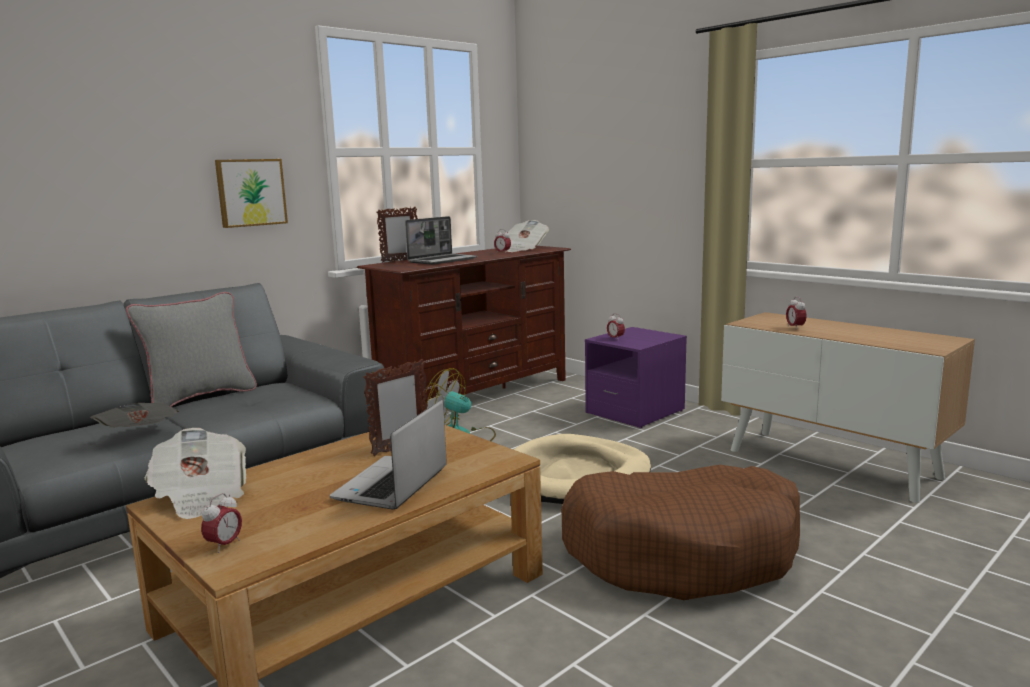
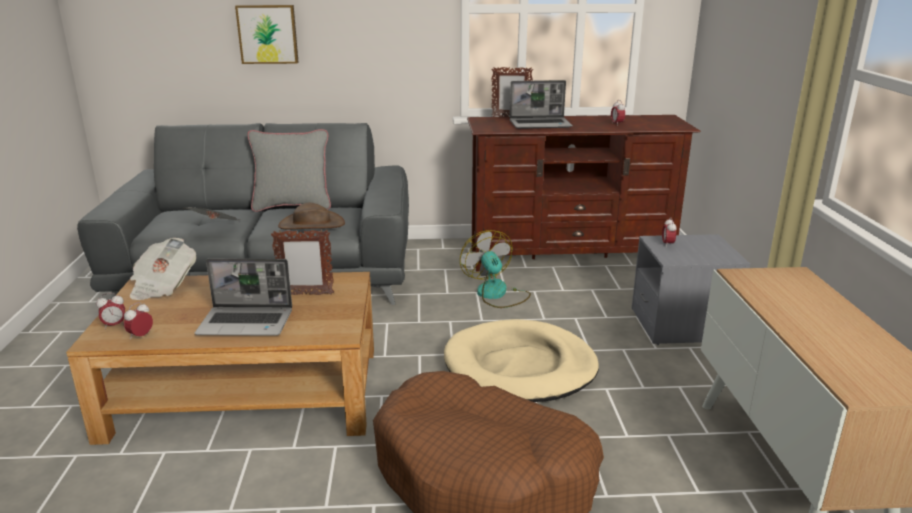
camera: 40 degrees right, 10 degrees up
(250, 192) = (385, 43): picture -> picture (268, 34)
(265, 403) = (311, 224): none -> brown hat
(392, 485) = (247, 323): laptop -> laptop turned 150 degrees counterclockwise
(524, 249) = (650, 123): newspaper -> none
(635, 412) = (681, 325): purple nightstand -> grey nightstand
(795, 328) = (777, 300): alarm clock -> alarm clock (141, 336)

